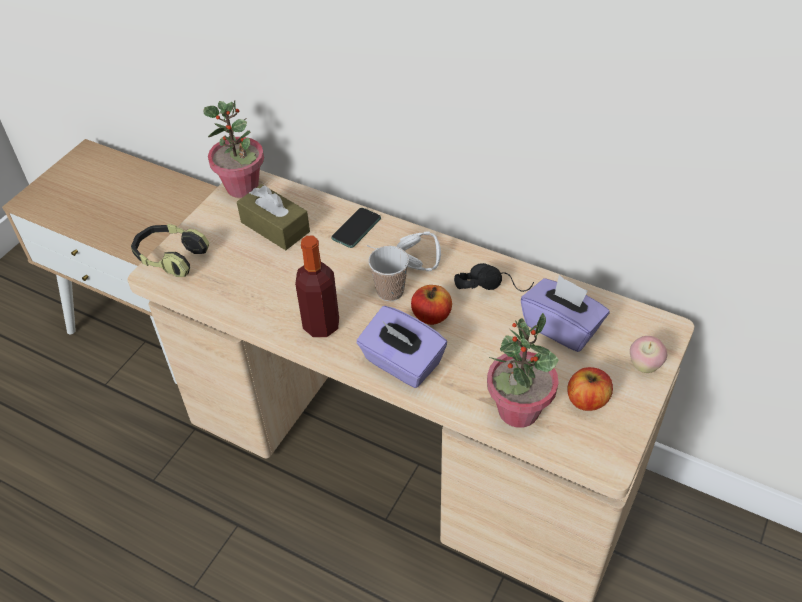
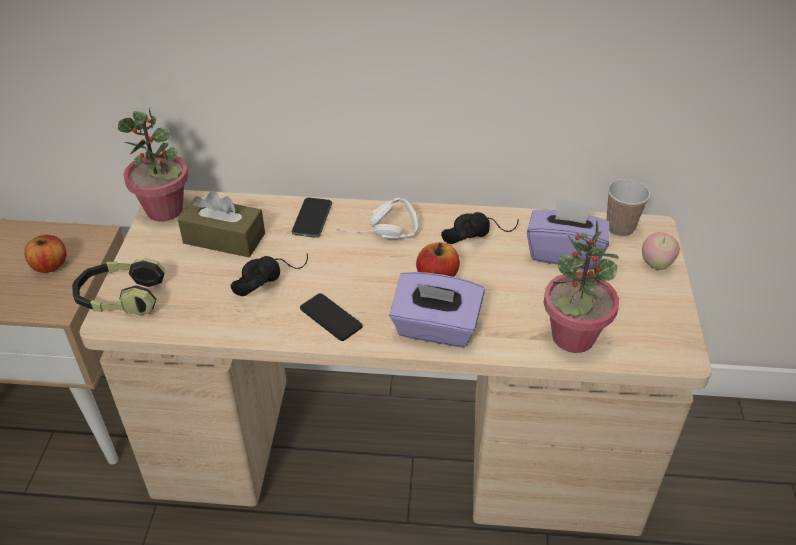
camera: 25 degrees left, 5 degrees down
(291, 274) = (269, 279): none -> black headphones
(321, 325) = (331, 317): bottle -> phone
(390, 291) = (382, 266): cup -> cup (620, 228)
(587, 400) = (627, 308): apple -> apple (50, 265)

